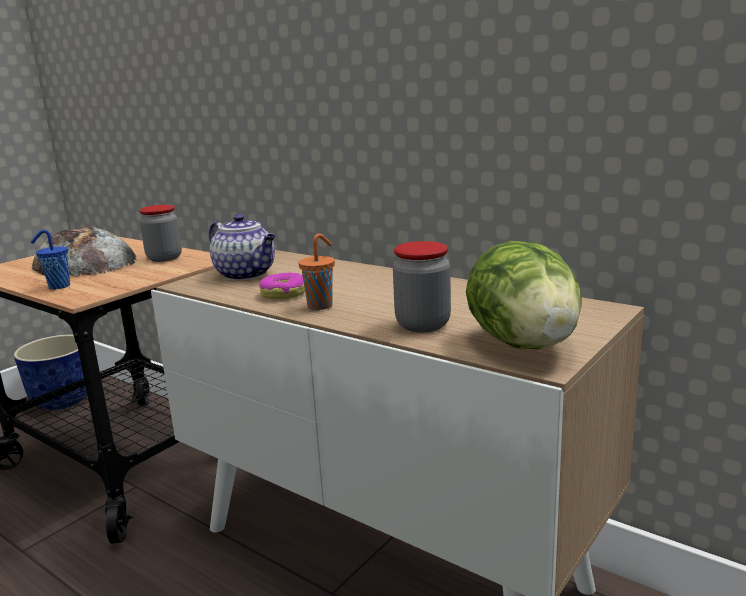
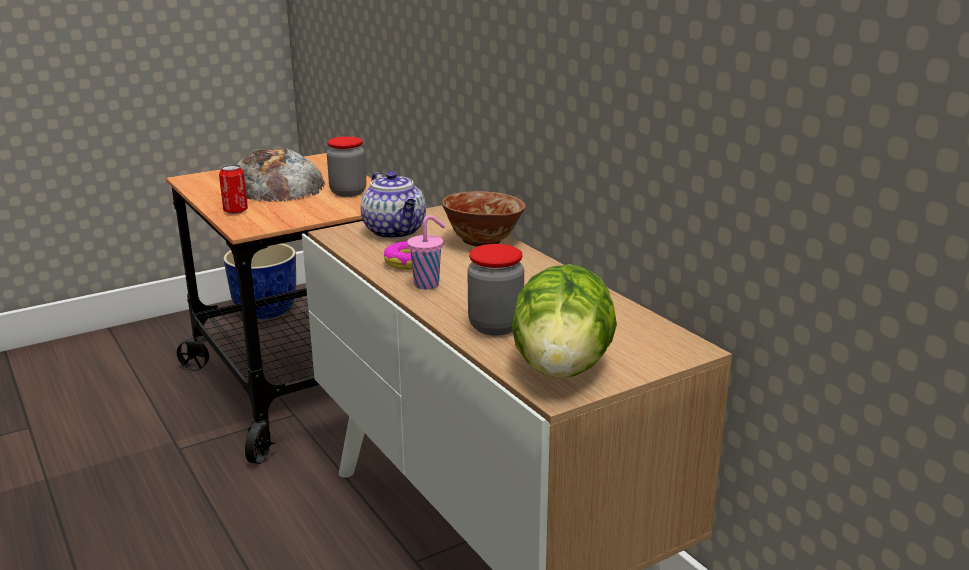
camera: 20 degrees right, 5 degrees up
(58, 287) = (235, 211): blue cup -> can
(321, 305) = (428, 284): orange cup -> pink cup
(336, 269) = (482, 241): none -> bowl

